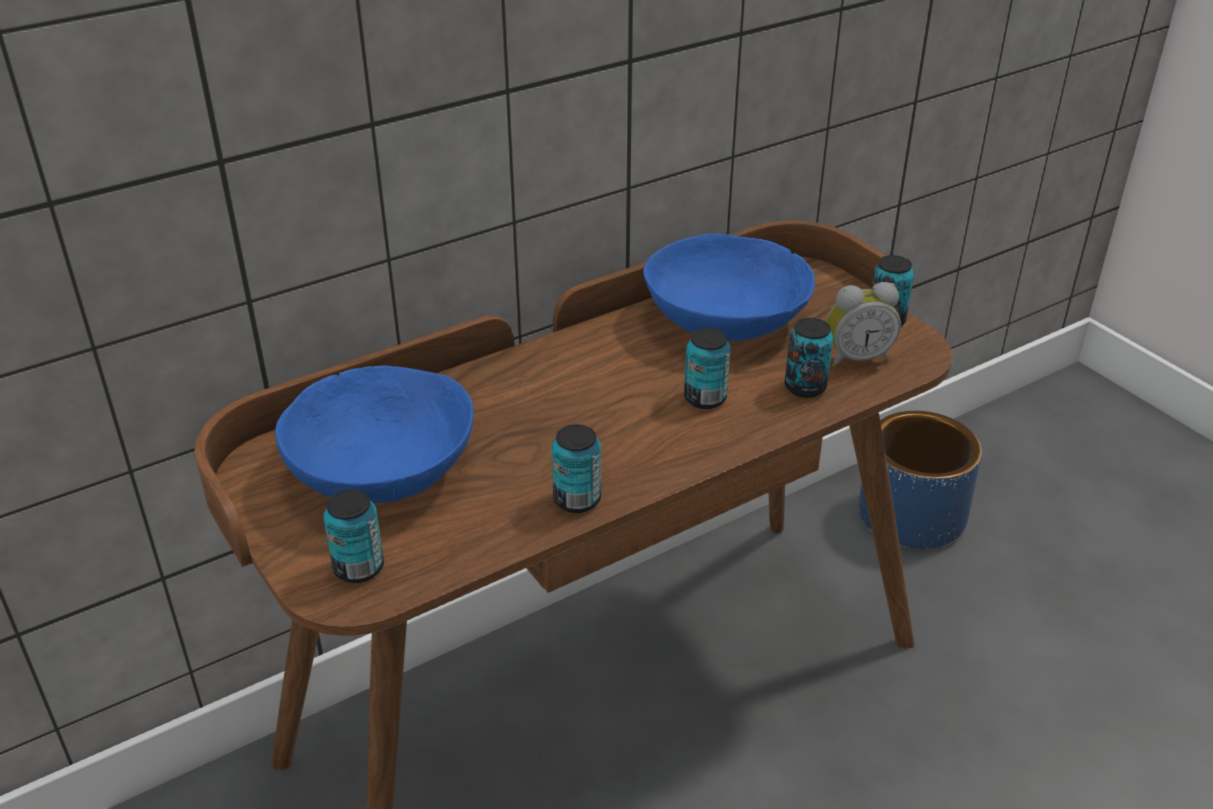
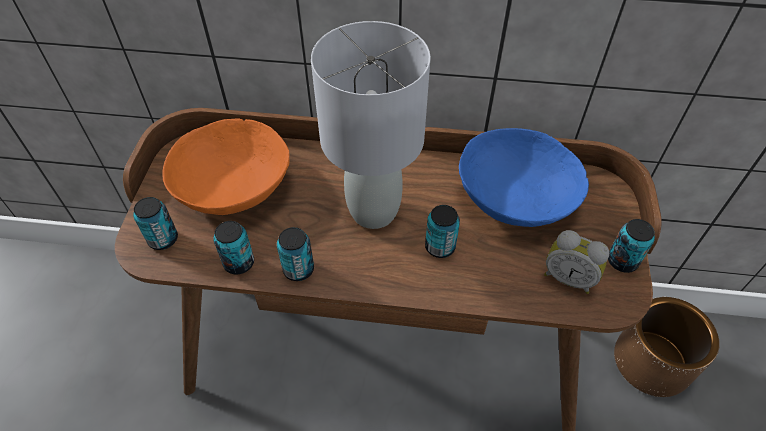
camera: 40 degrees right, 15 degrees up
(382, 469) = (233, 186): blue bowl -> orange bowl
(593, 406) = (373, 212): none -> grey table lamp
(805, 387) = (509, 278): can -> can (239, 263)
(910, 516) = (651, 361): blue planter -> brown planter

